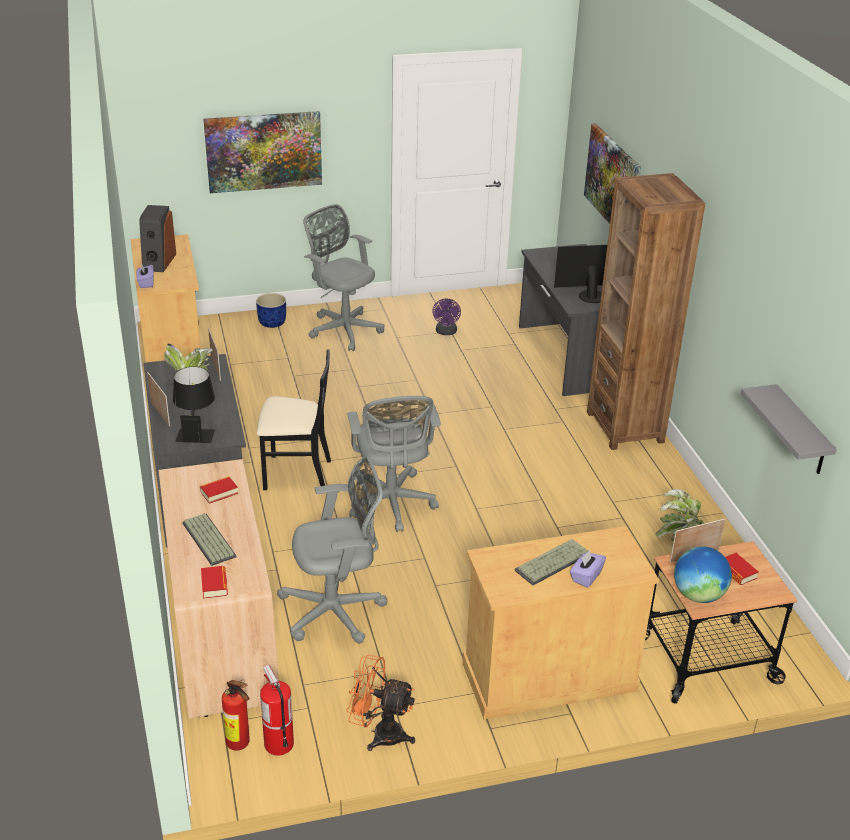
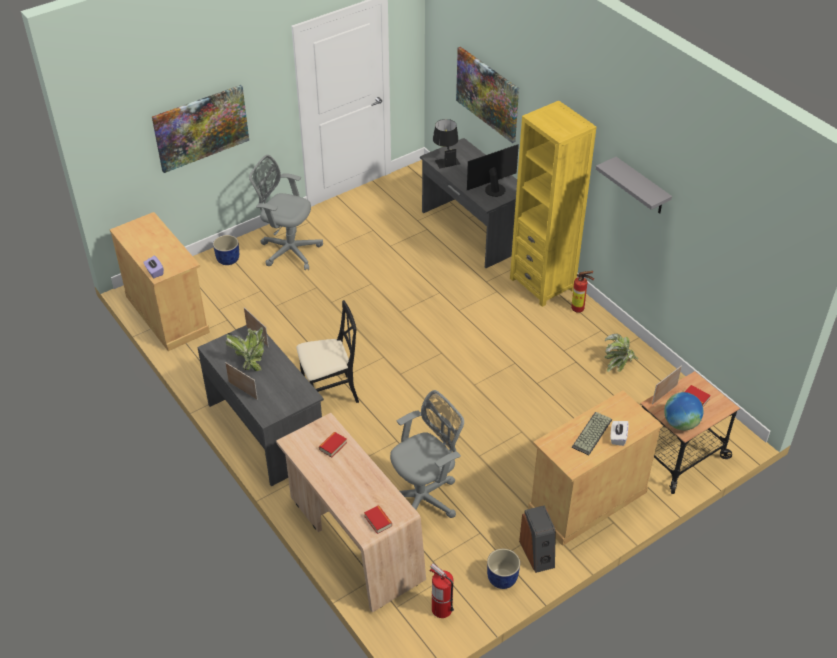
camera: 20 degrees left, 10 degrees up
(158, 262) = (149, 247): speaker -> speaker (537, 553)
(196, 431) = (280, 398): black table lamp -> black table lamp (445, 159)
(207, 540) = (350, 487): keyboard -> none
(240, 745) = (417, 619): fire extinguisher -> fire extinguisher (579, 309)
(380, 733) = (502, 578): orange fan -> blue planter
(392, 505) = (413, 400): grey office chair -> none
(446, 332) = (370, 232): purple fan -> none
(586, 576) = (618, 437): purple tissue box -> white tissue box
(625, 427) = (542, 284): brown bookcase -> yellow bookcase
(801, 432) = (708, 287): grey shelf -> grey shelf (641, 187)

